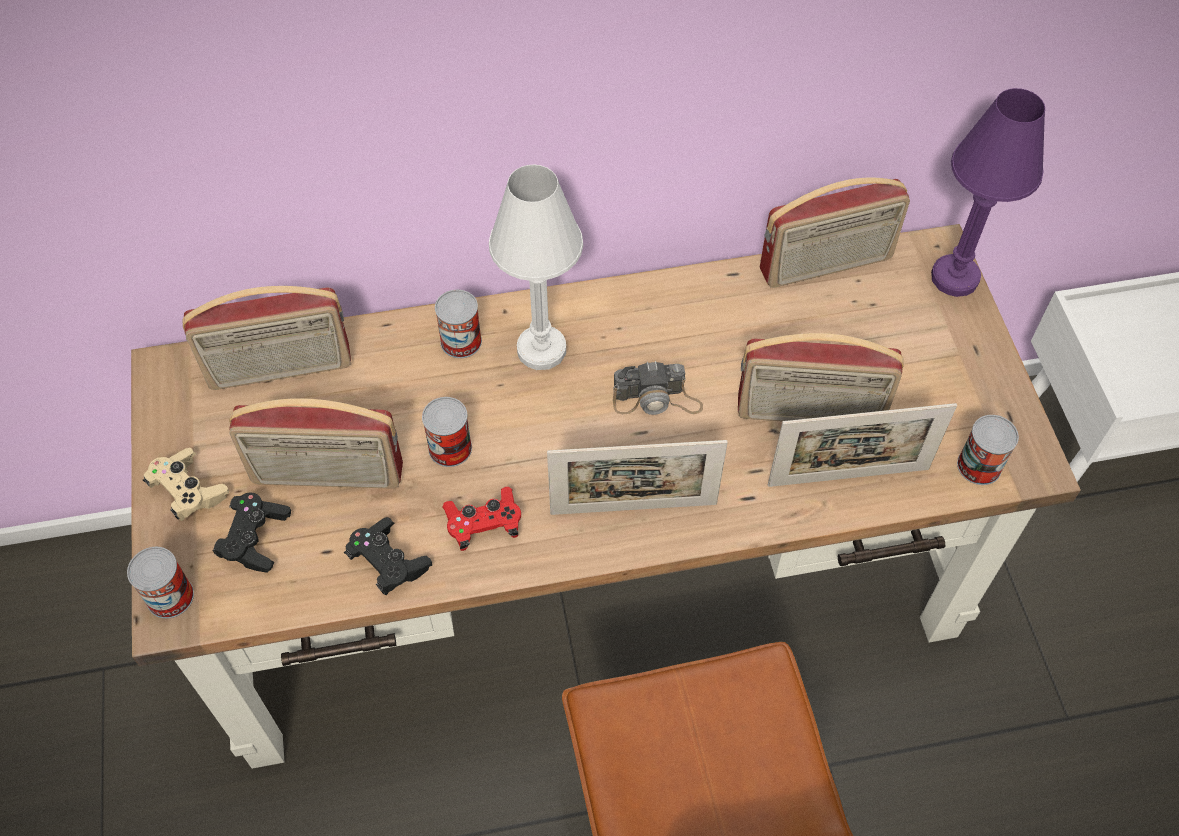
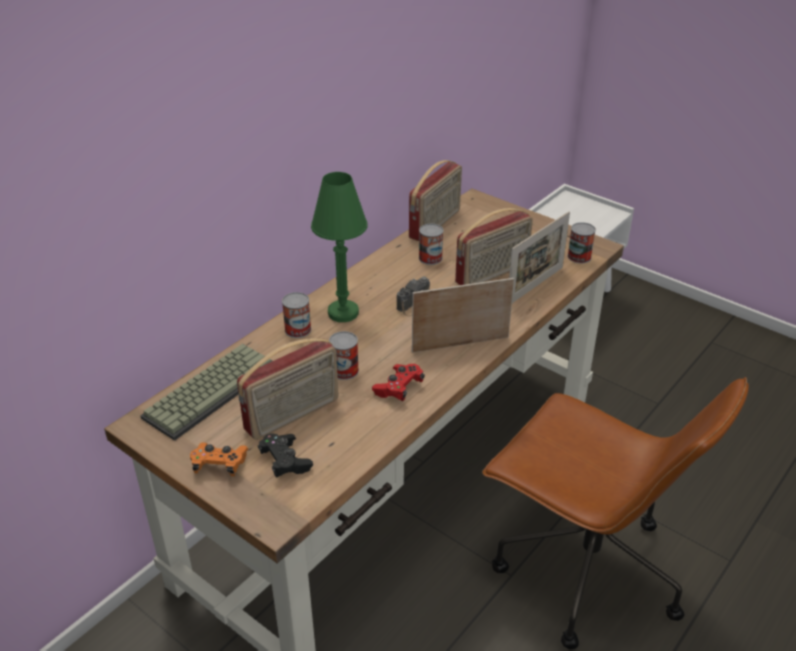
camera: 40 degrees left, 20 degrees down
(170, 597) = (266, 513): can -> can (430, 258)
(189, 491) = (220, 465): beige game controller -> orange game controller
(280, 370) = (211, 389): radio -> keyboard
(389, 562) = (370, 429): black game controller -> none
(541, 349) = (343, 313): white table lamp -> green table lamp
(633, 508) = (460, 344): picture frame -> picture frame turned 150 degrees counterclockwise
(954, 277) = (492, 205): purple table lamp -> none

